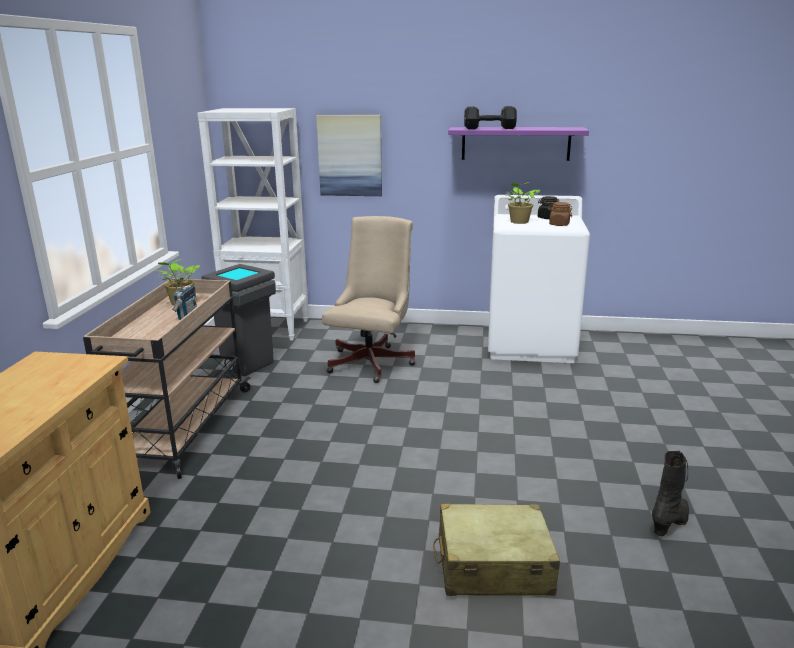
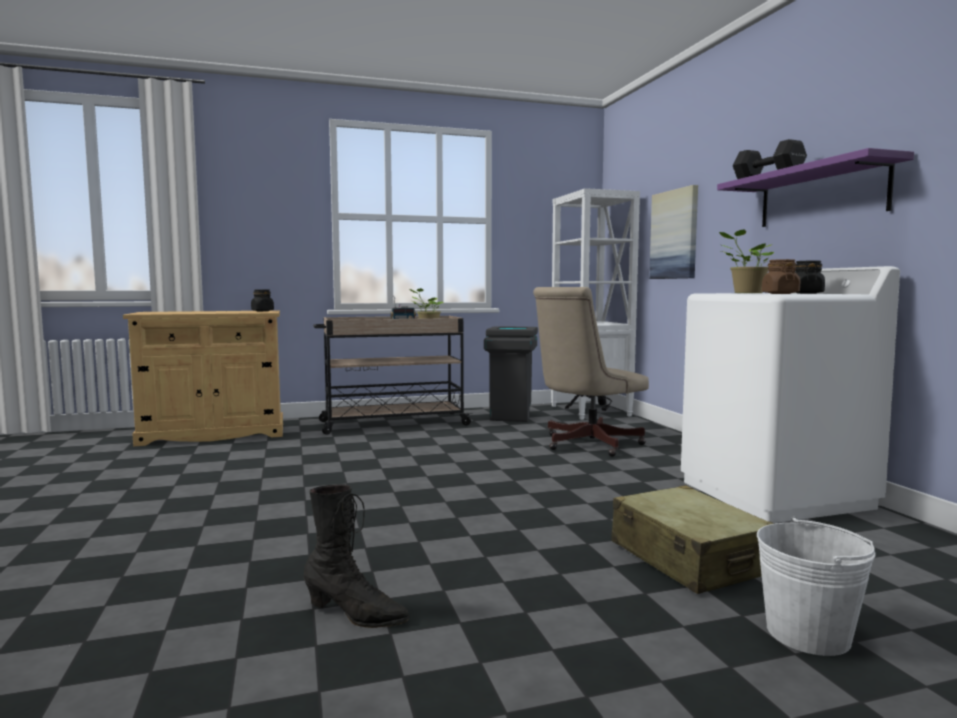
camera: 65 degrees right, 15 degrees down
(52, 363) = (262, 311): none -> black jar
(373, 361) = (585, 444): beige office chair -> beige office chair turned 150 degrees clockwise
(493, 565) = (239, 530): beige suitcase -> beige suitcase (689, 559)
(703, 402) = (808, 634): none -> white bucket

